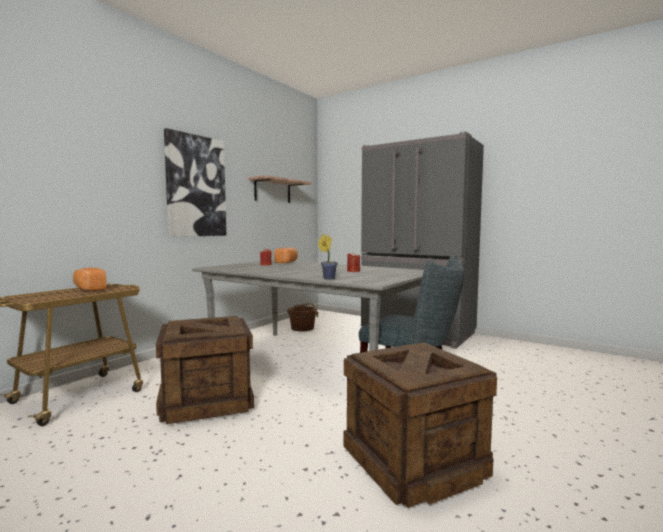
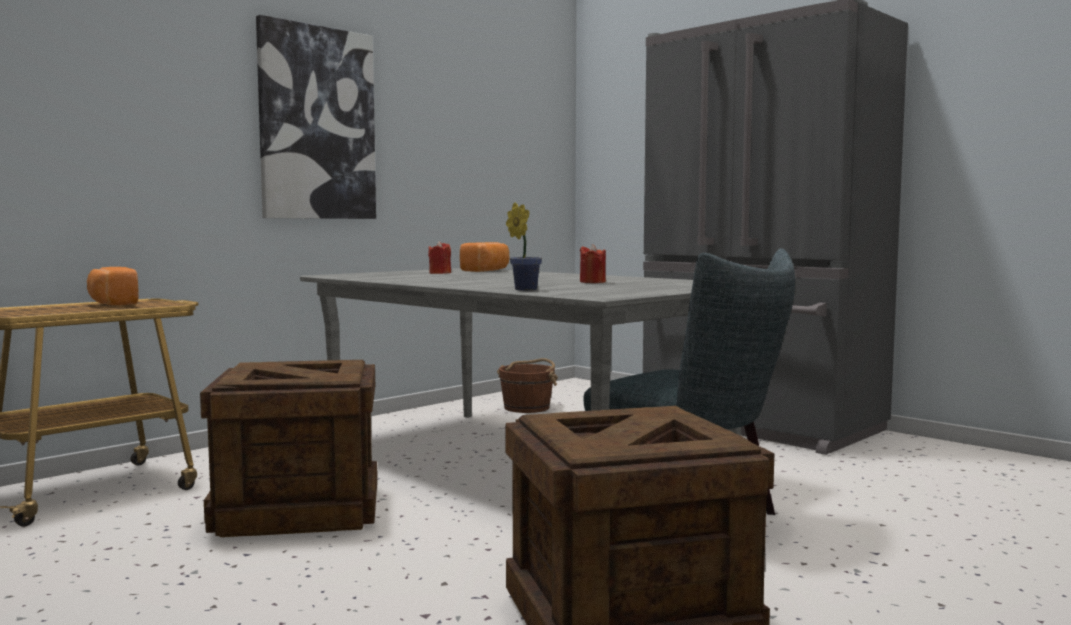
camera: 10 degrees right, 0 degrees up
(272, 191) = (475, 133): shelf -> none

